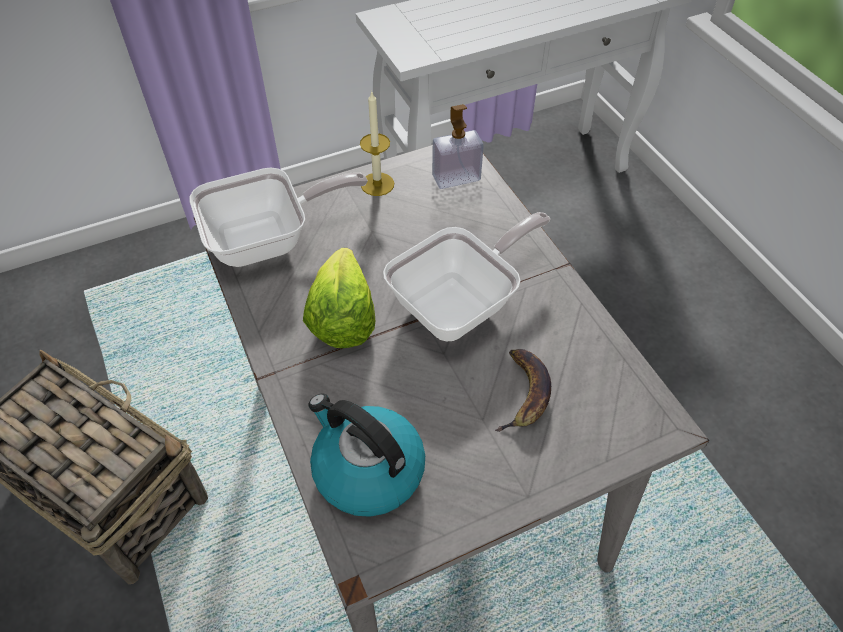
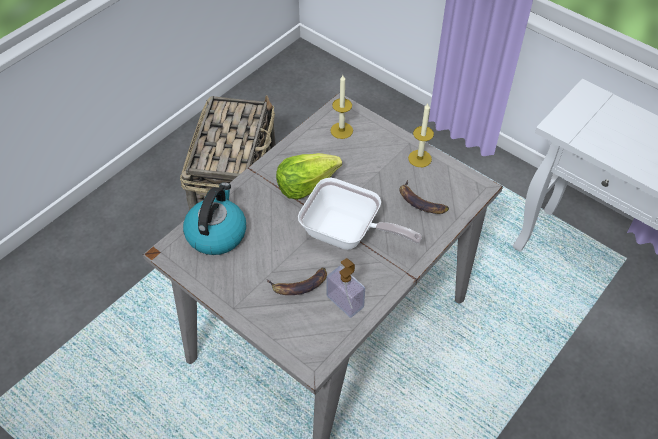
camera: 65 degrees right, 0 degrees up
(269, 241) = (341, 130): frying pan -> candle
(450, 211) = (420, 202): none -> banana
(456, 178) = (453, 194): soap dispenser -> soap dispenser (345, 302)

